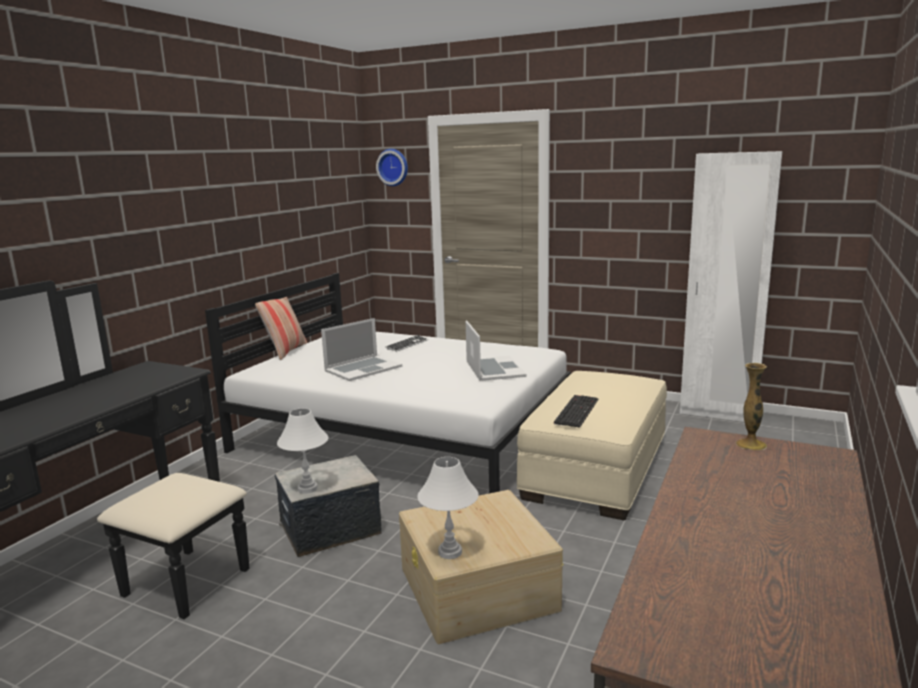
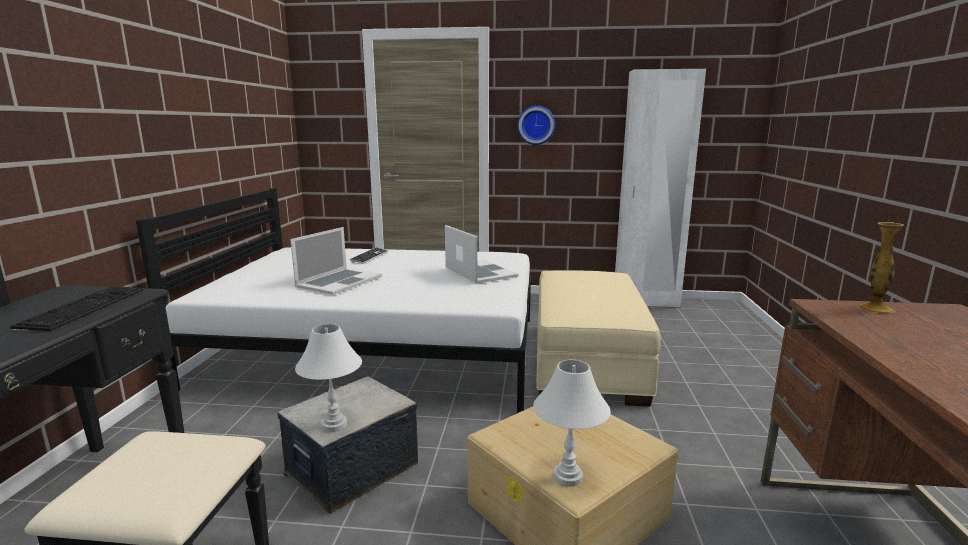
camera: 20 degrees left, 0 degrees up
(285, 351) = (231, 271): pillow -> none
(393, 167) = (324, 82): wall clock -> wall clock (536, 125)
(576, 411) = (585, 304): keyboard -> keyboard (83, 307)

